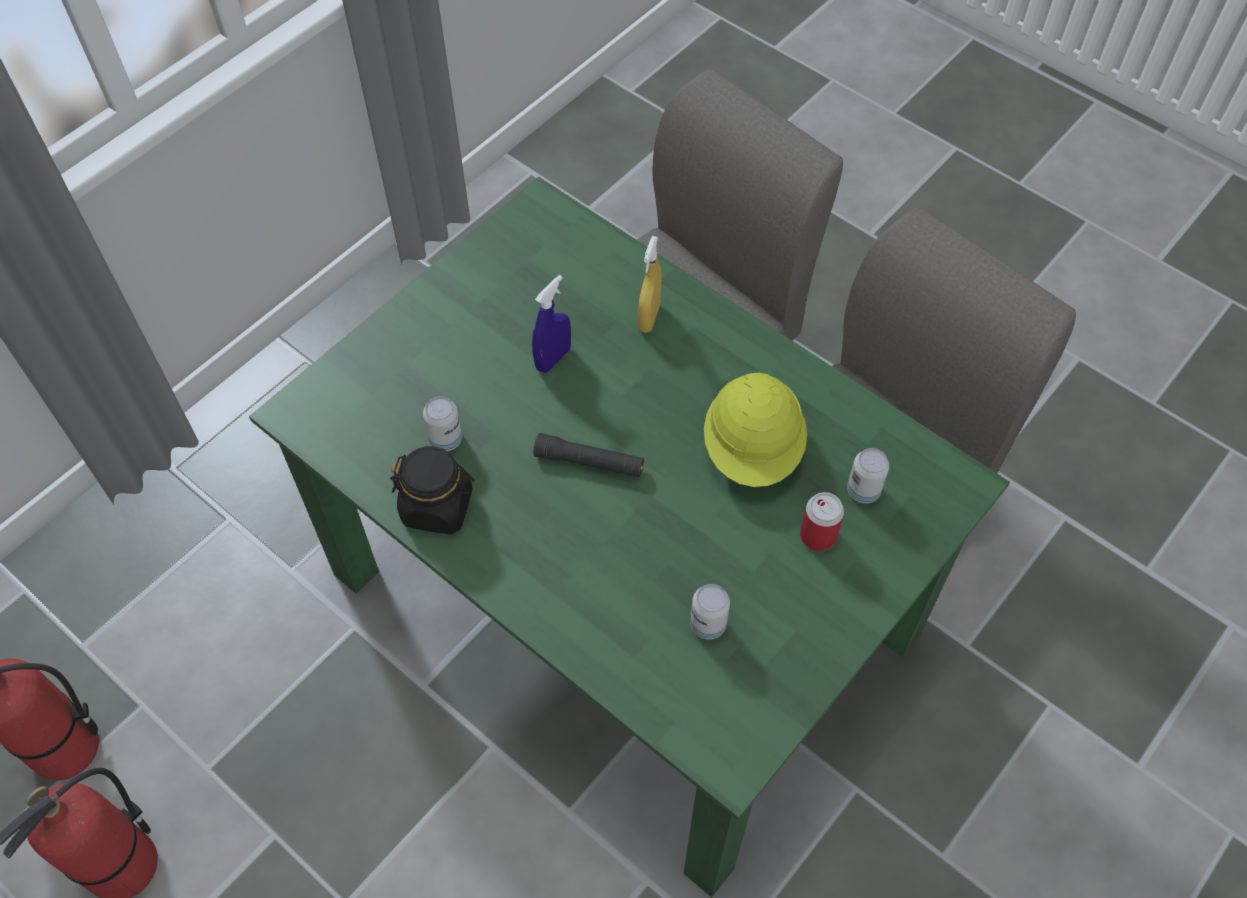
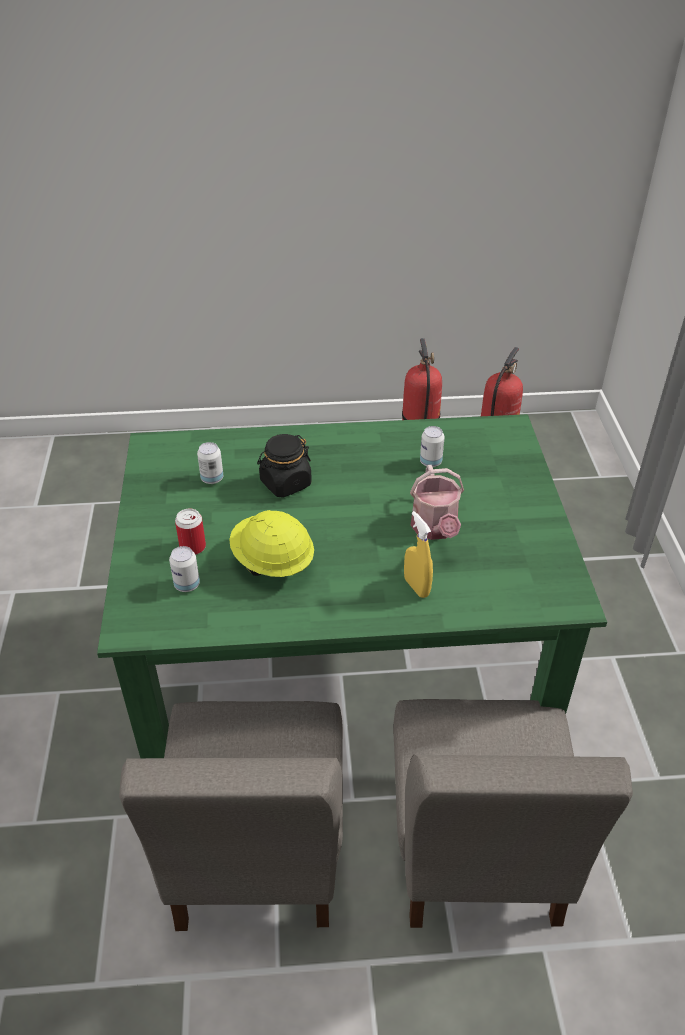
camera: 135 degrees right, 15 degrees down
(438, 506) = (393, 439): black jar -> black jar (285, 483)
(553, 359) = (435, 529): blue spray bottle -> watering can
(589, 462) = (350, 499): black flashlight -> none

